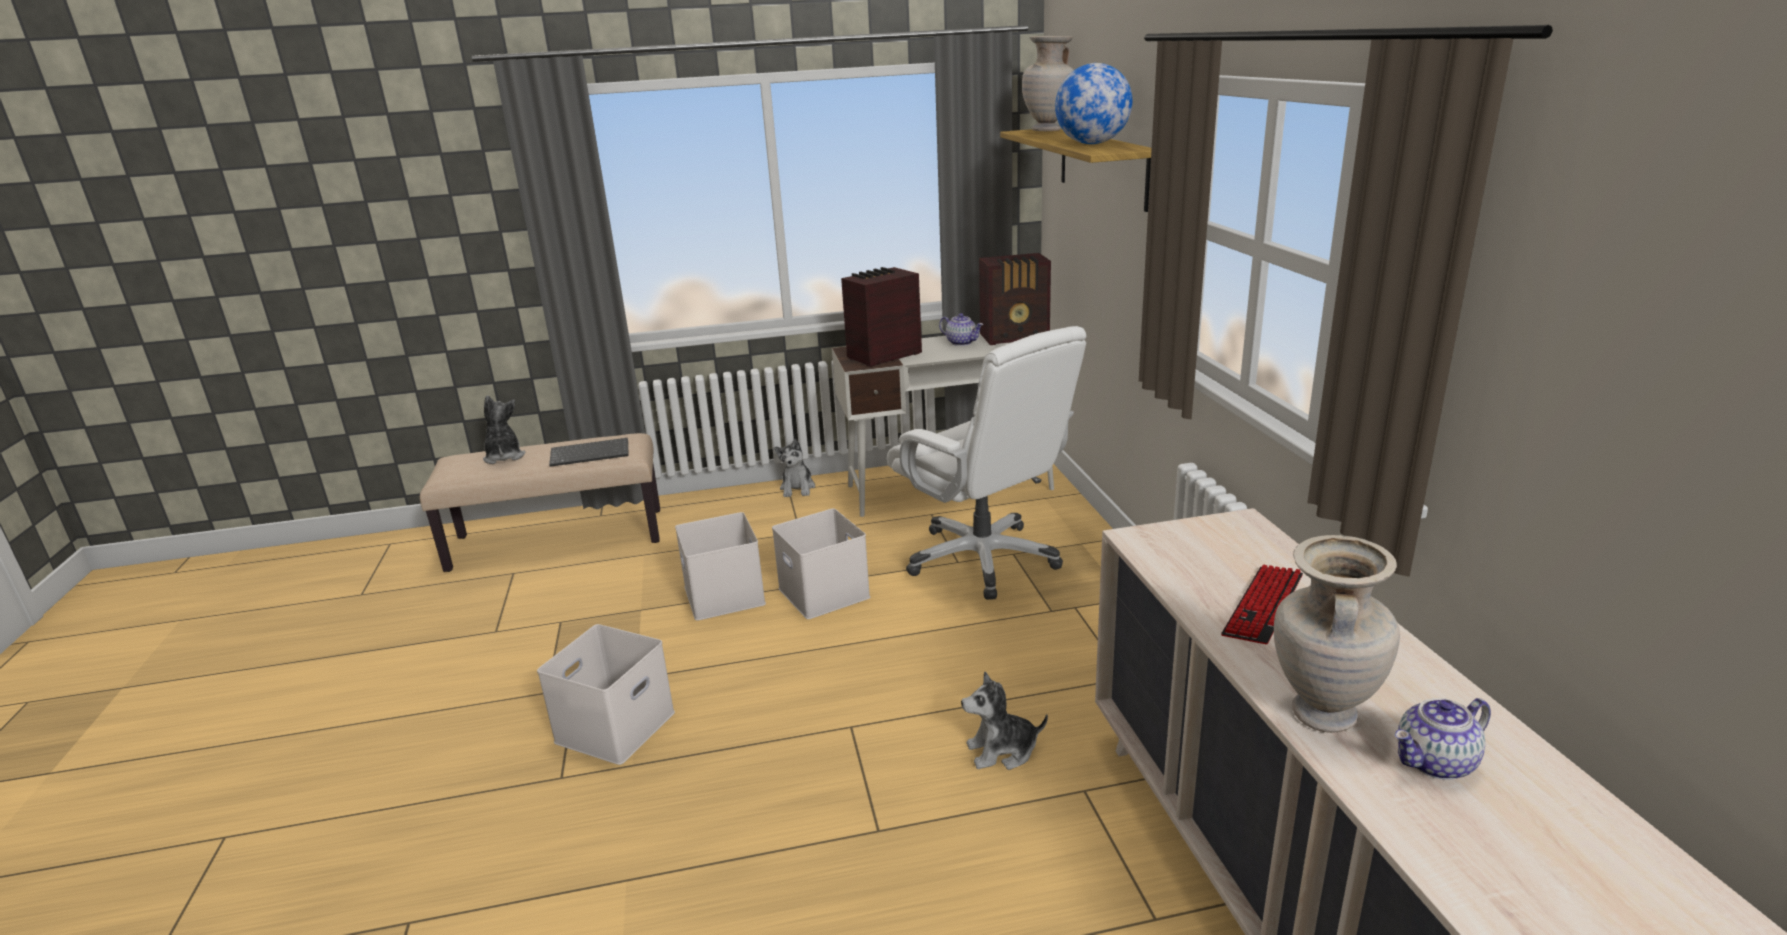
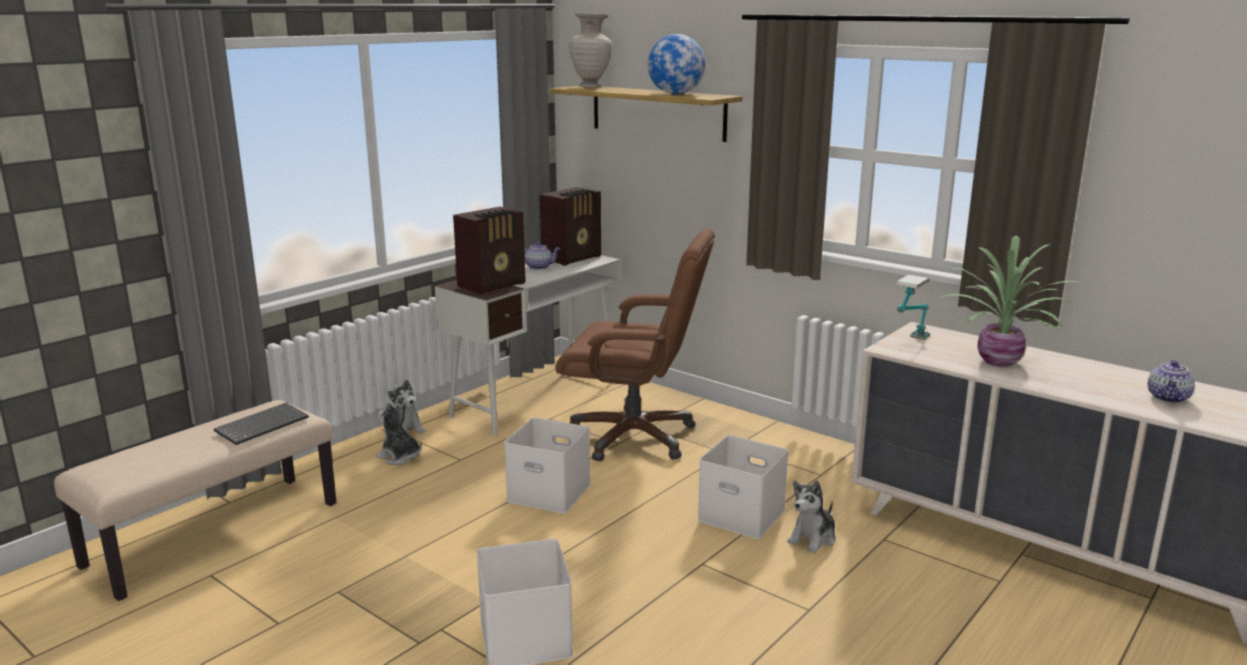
camera: 40 degrees left, 5 degrees down
(504, 457) = (159, 450): plush toy -> plush toy (400, 457)
(726, 596) = (469, 521): white storage box -> white storage box (743, 515)
(882, 356) = (493, 285): radio -> radio turned 150 degrees counterclockwise
(984, 559) = (634, 436): white office chair -> brown office chair
(1184, 538) = (910, 343): none -> table lamp
(1263, 606) = (1001, 362): keyboard -> potted plant
(1320, 715) = (1104, 395): beige vase -> none

